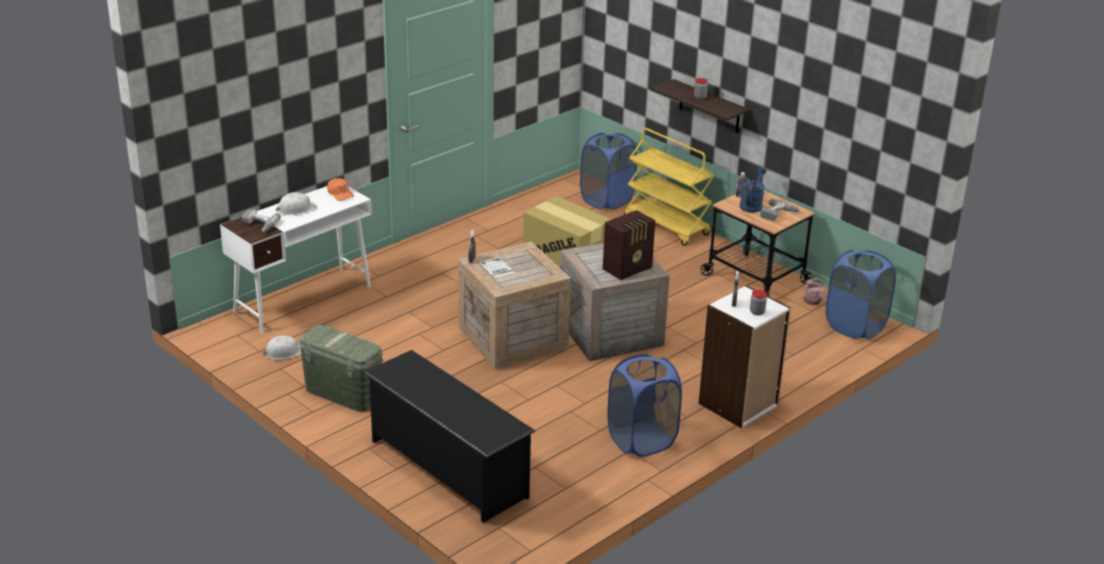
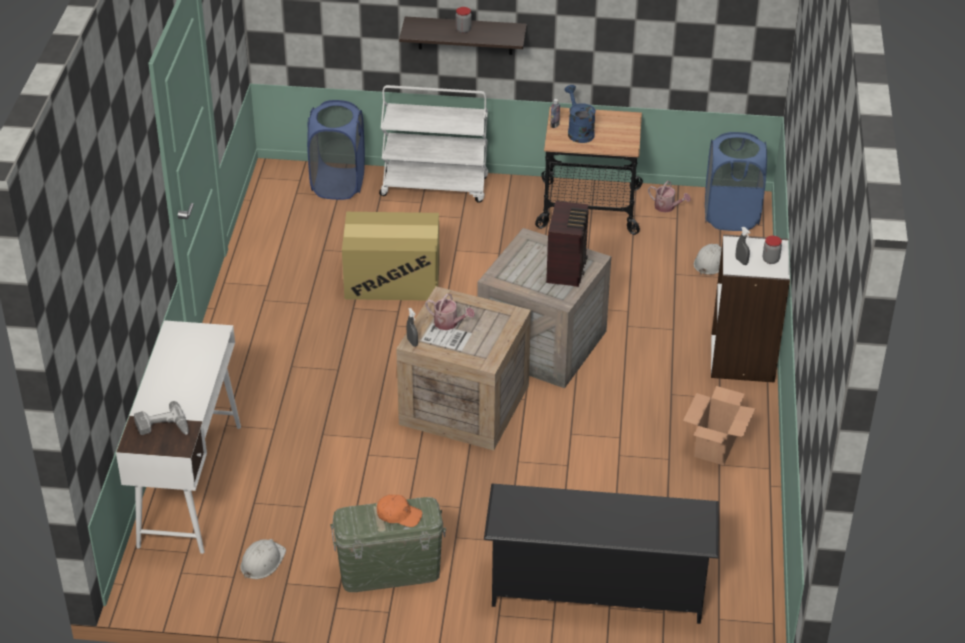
camera: 40 degrees left, 10 degrees up
(296, 209) = (172, 383): white hard hat -> white hard hat (710, 262)
(340, 194) = (190, 336): orange cap -> orange cap (398, 515)
(508, 261) = (449, 323): none -> watering can
(641, 440) = (715, 447): blue laundry basket -> cardboard box
(667, 226) = (435, 186): yellow cart -> white cart
(779, 215) = (616, 131): power drill -> none

